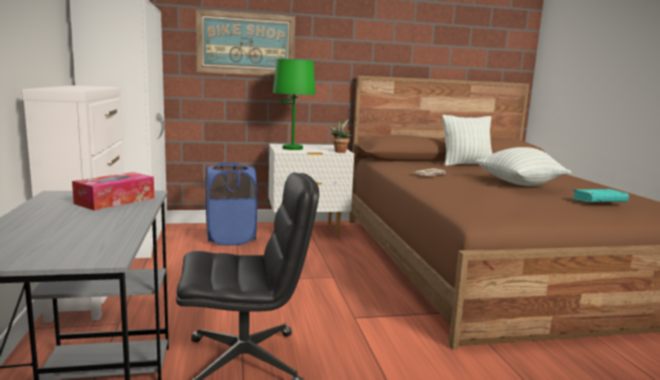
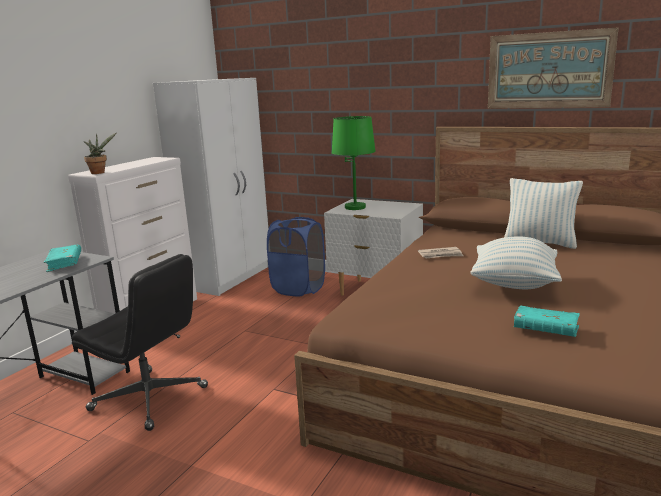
camera: 40 degrees right, 5 degrees up
(115, 201) = (64, 263): tissue box -> turquoise book
(246, 44) = (327, 99): picture -> picture (549, 70)
(340, 151) = (391, 215): potted plant -> potted plant (99, 172)

